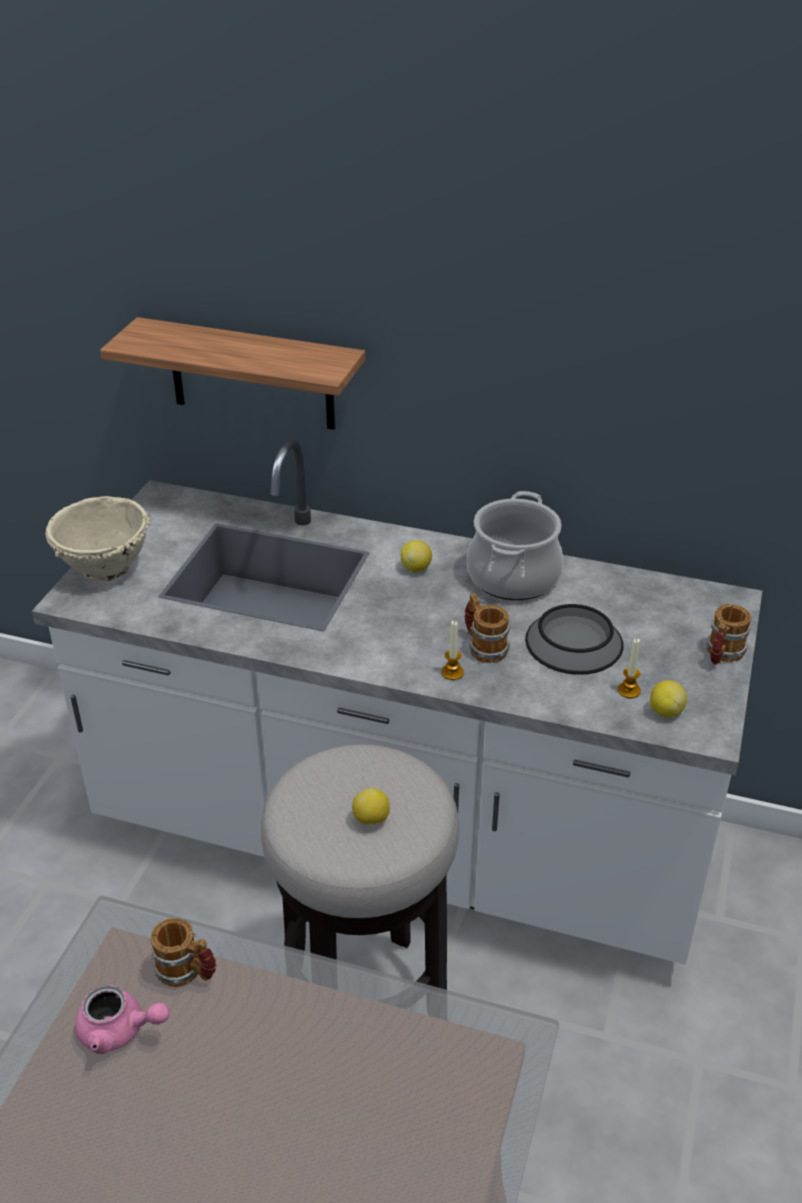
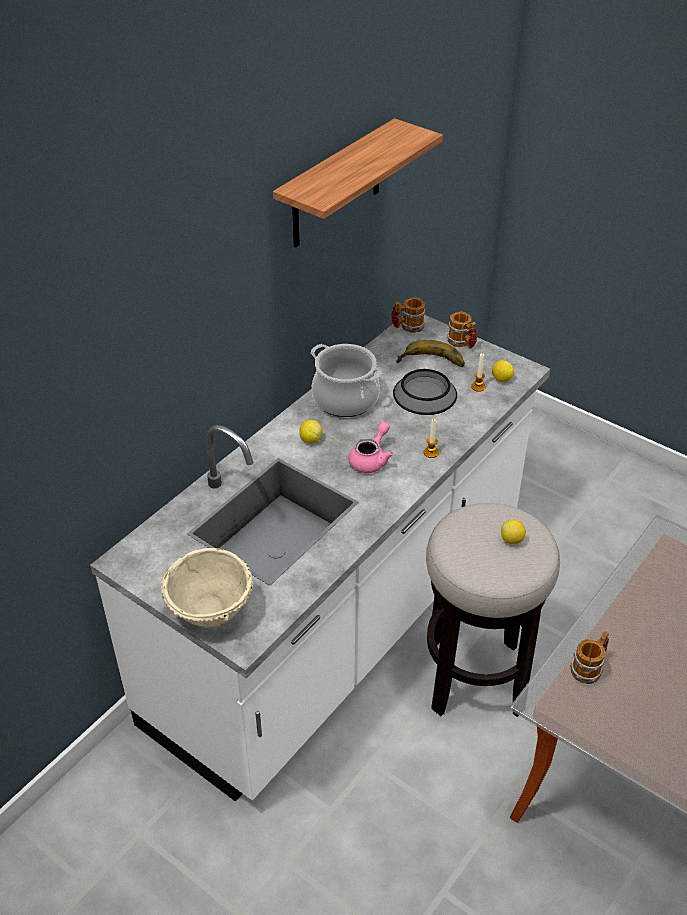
camera: 70 degrees left, 5 degrees up
(120, 1031) = (627, 709): pink teapot -> pink teapot (371, 459)
(251, 375) = (145, 412): shelf -> shelf (336, 186)
(483, 646) = (411, 432): mug -> mug (407, 327)
(647, 634) = (431, 363): none -> banana

